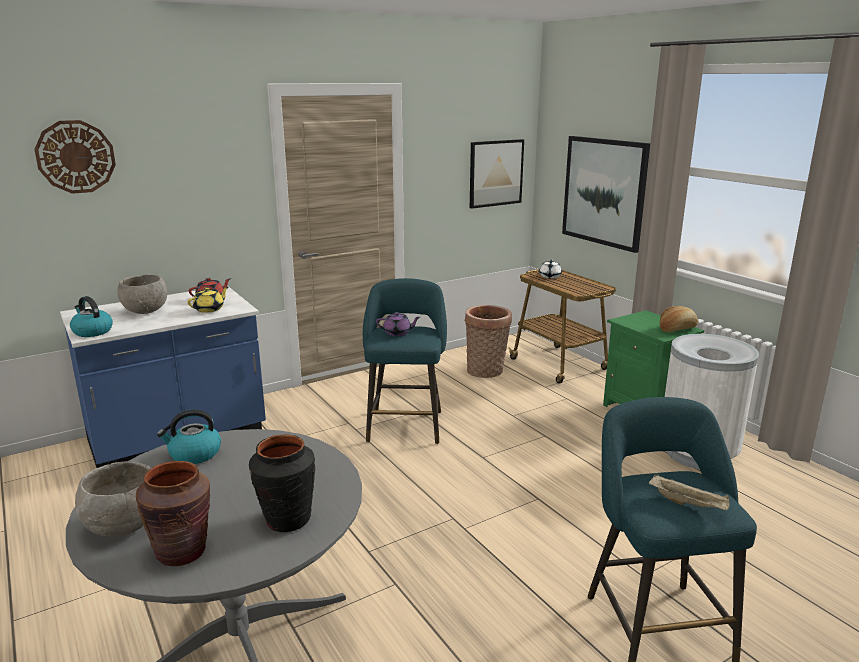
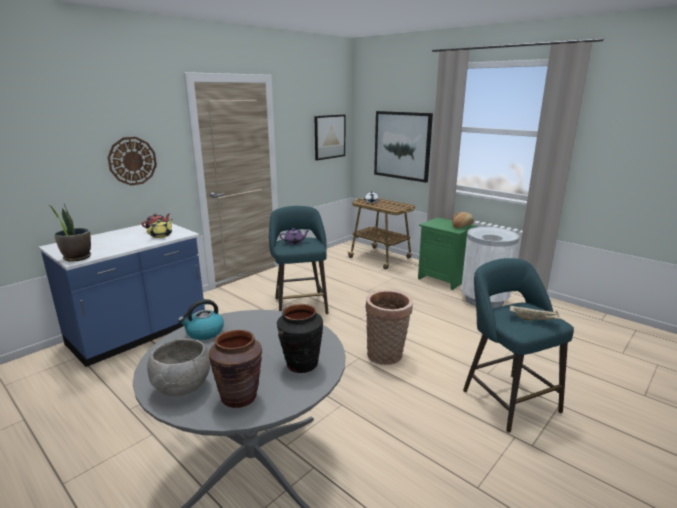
camera: 15 degrees left, 0 degrees up
(76, 157) = (45, 125): wall clock -> wall clock (132, 161)
(92, 331) = (77, 257): kettle -> potted plant
(145, 311) = (111, 241): grey bowl -> none
(486, 372) = (337, 267): basket -> basket (387, 356)

